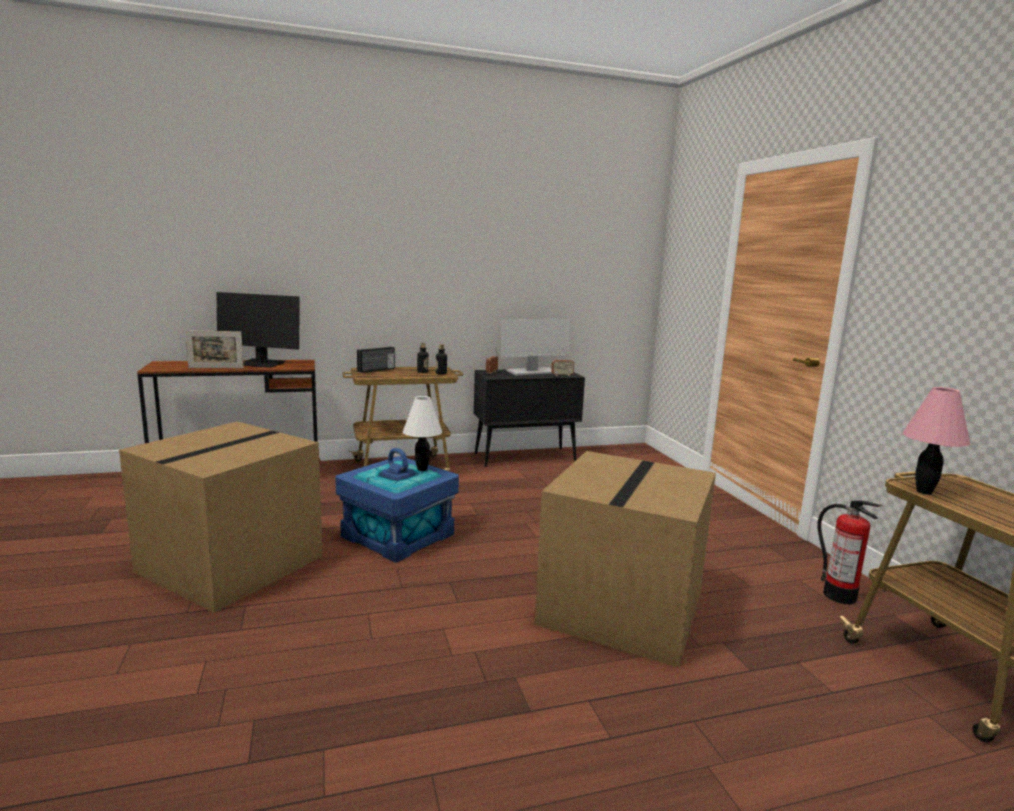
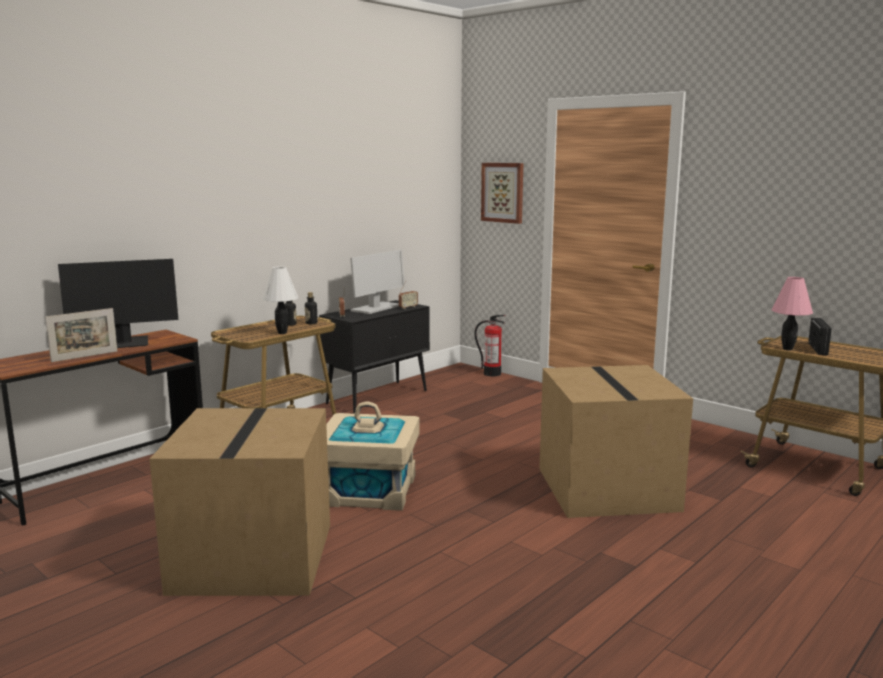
camera: 30 degrees left, 0 degrees up
(376, 370) = (243, 330): radio -> radio (819, 349)
(397, 536) = (369, 490): blue storage box -> beige storage box
(422, 469) = (382, 419): white table lamp -> white table lamp (282, 333)
(692, 269) = (503, 192): none -> picture
(839, 595) = (716, 441): fire extinguisher -> fire extinguisher (492, 373)

